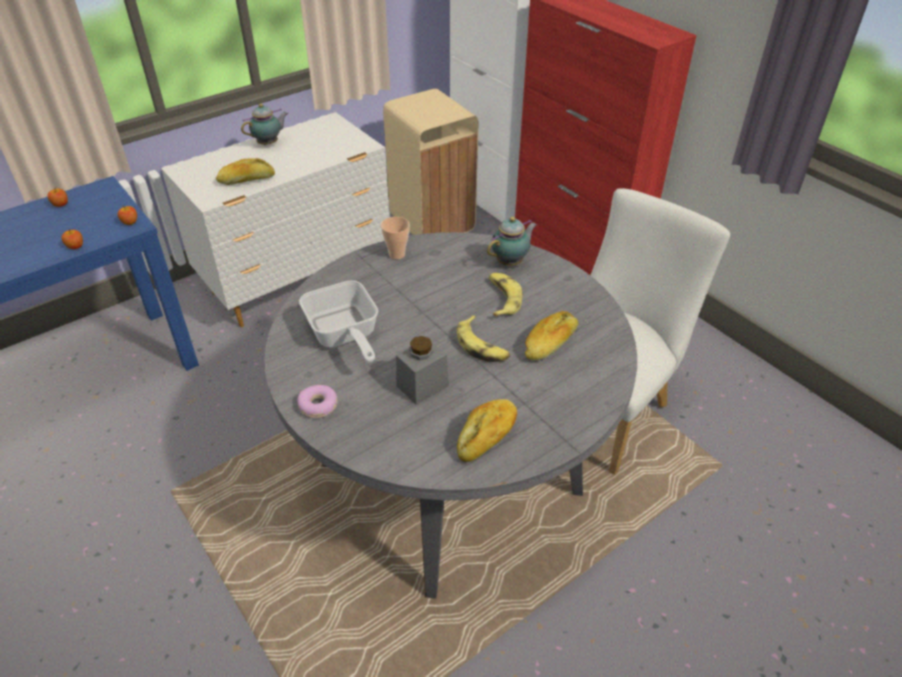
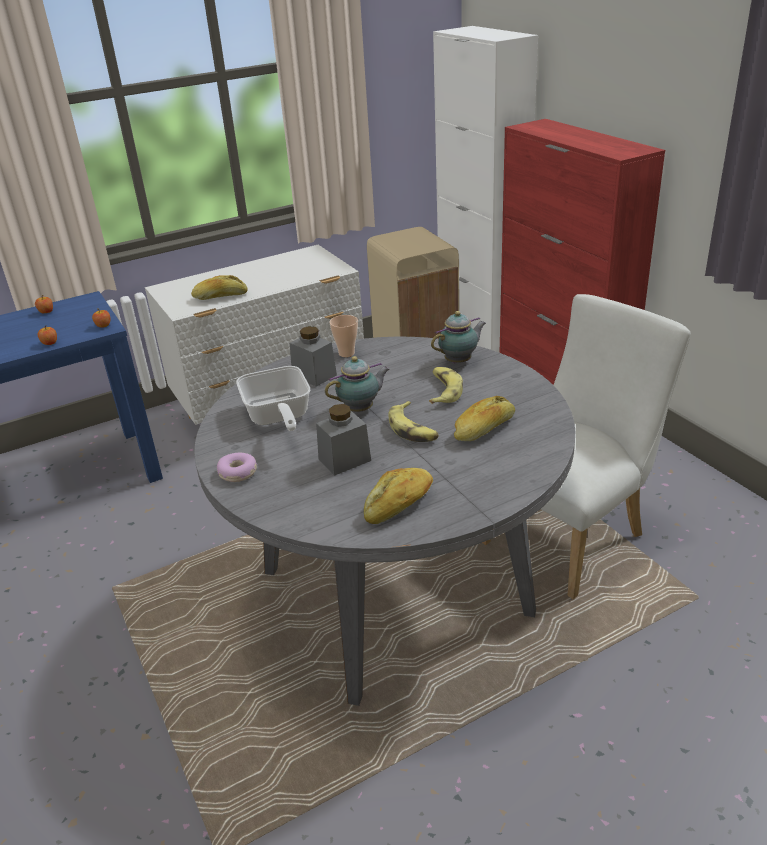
camera: 10 degrees right, 10 degrees down
(269, 143) = (249, 268): teapot -> teapot (361, 409)
(370, 282) = (314, 375): none -> grey jar

